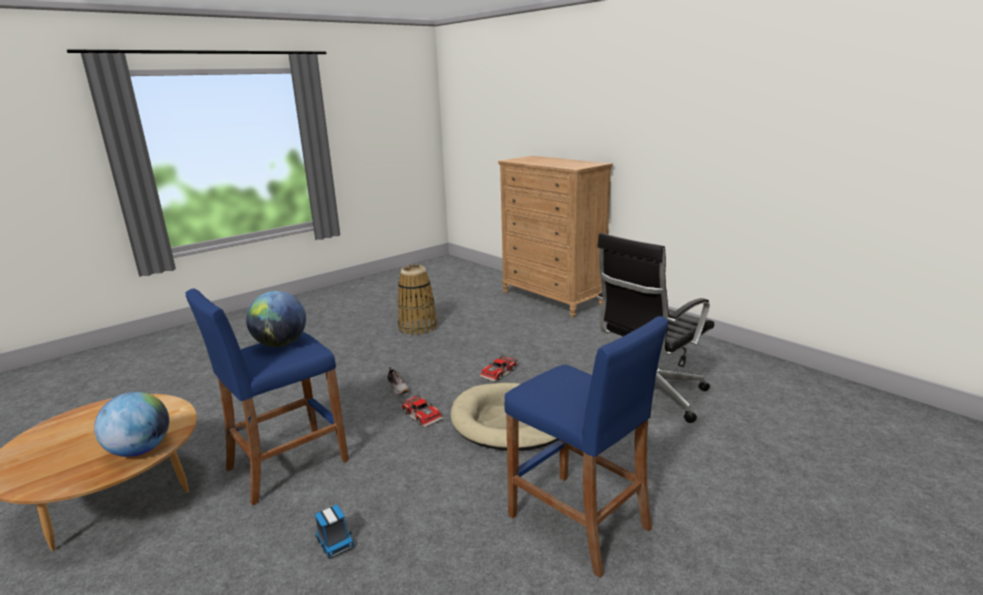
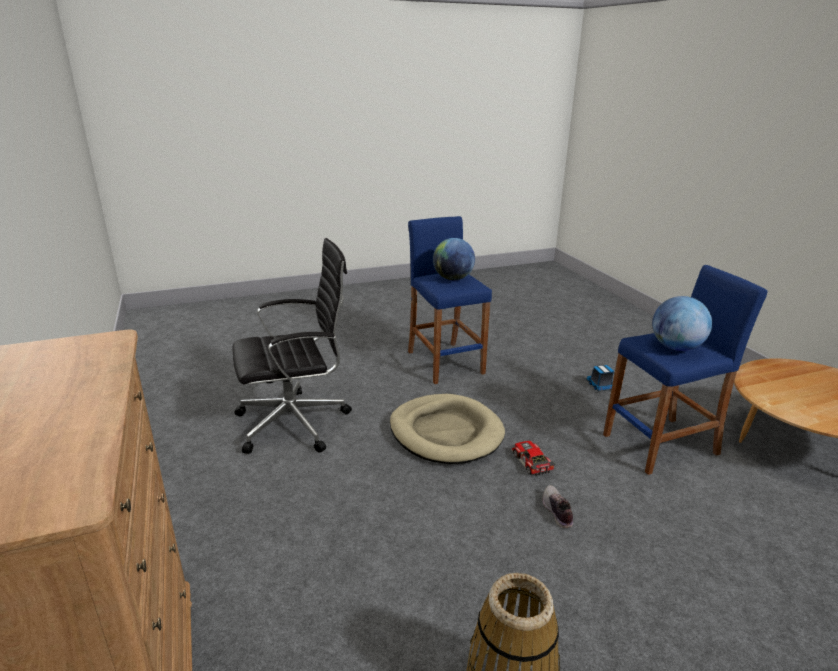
camera: 160 degrees left, 5 degrees up
(140, 450) = (761, 374): globe -> globe (453, 279)
(499, 373) = (417, 498): toy car -> none

